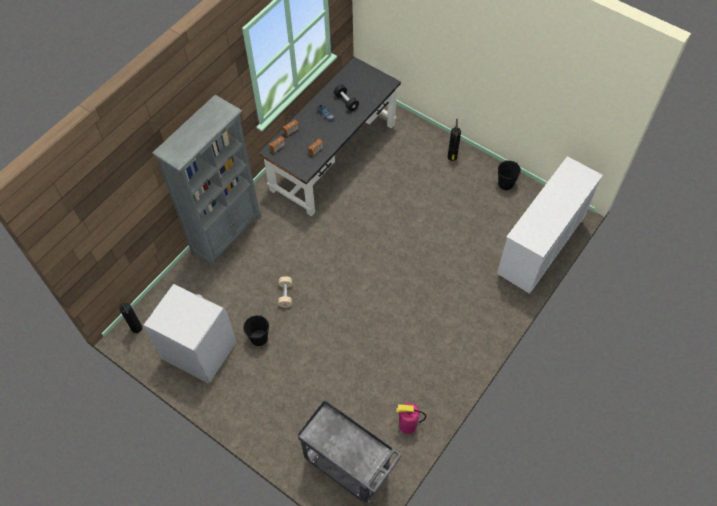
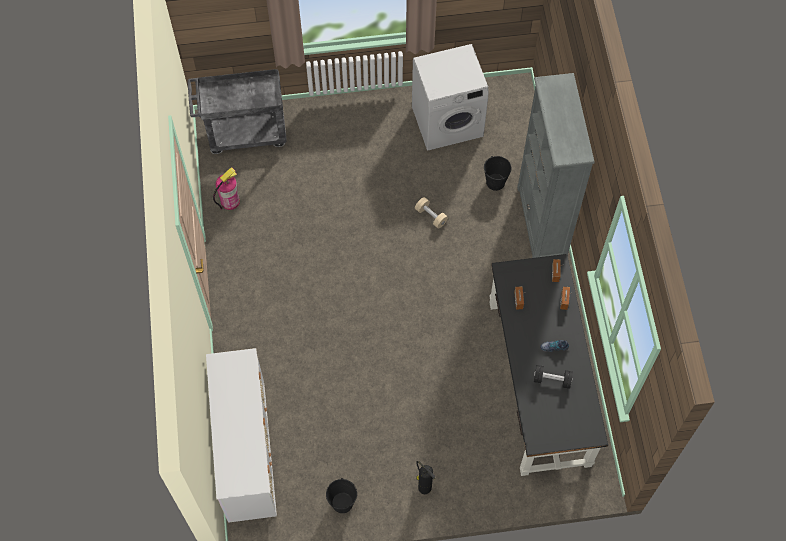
camera: 135 degrees right, 5 degrees up
(136, 327) = (515, 96): fire extinguisher -> none
(259, 338) = (413, 166): black bucket -> black bucket (495, 182)

